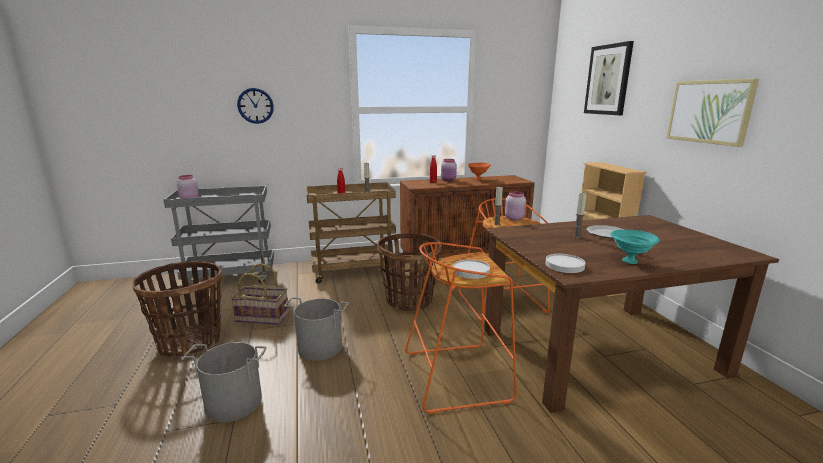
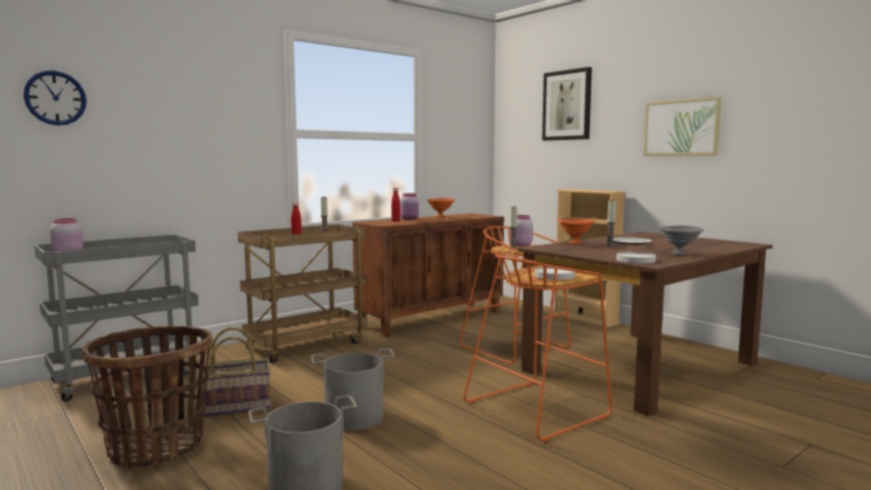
camera: 25 degrees left, 10 degrees down
(255, 106) = (162, 122): wall clock -> wall clock (55, 98)
(409, 300) = (411, 361): basket -> none
(549, 228) = (575, 243): none -> orange bowl
(630, 262) = (680, 254): turquoise bowl -> grey bowl

